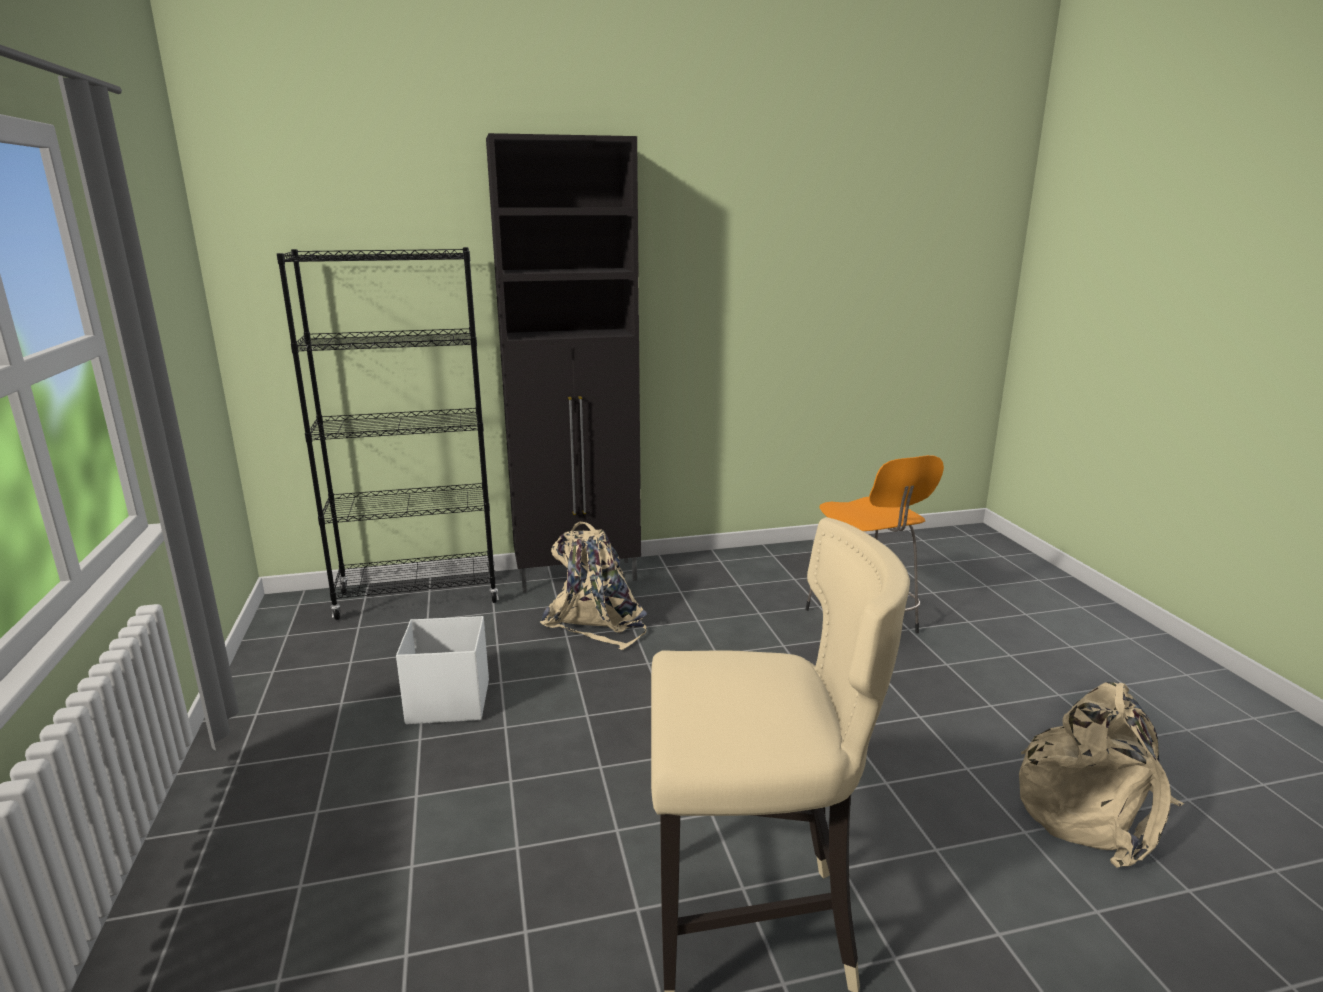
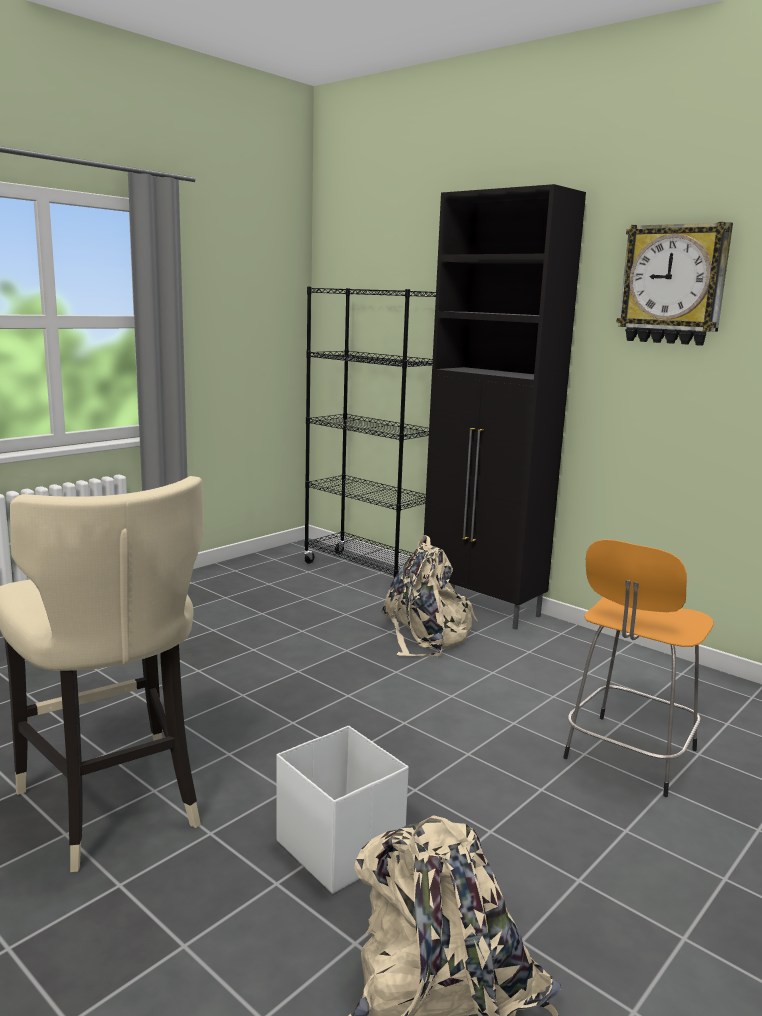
camera: 55 degrees right, 5 degrees down
(447, 702) = (260, 623): white storage box -> white storage box (339, 847)
(715, 232) = (673, 284): none -> wall clock

